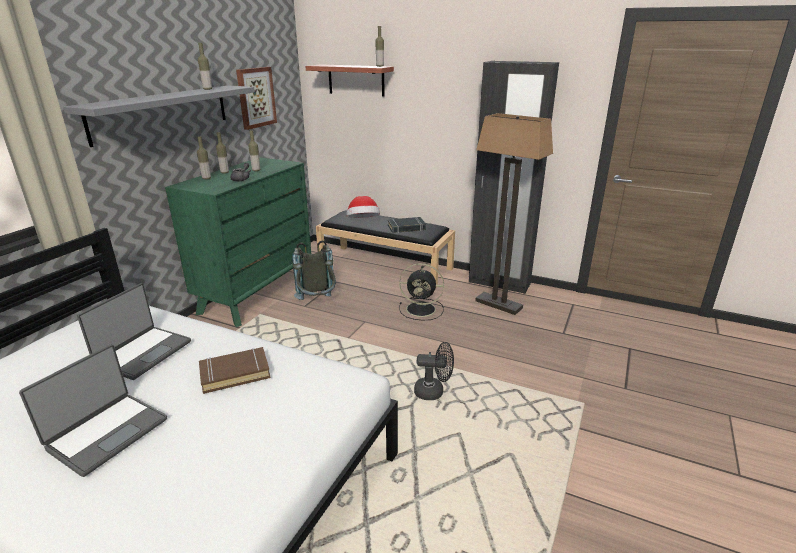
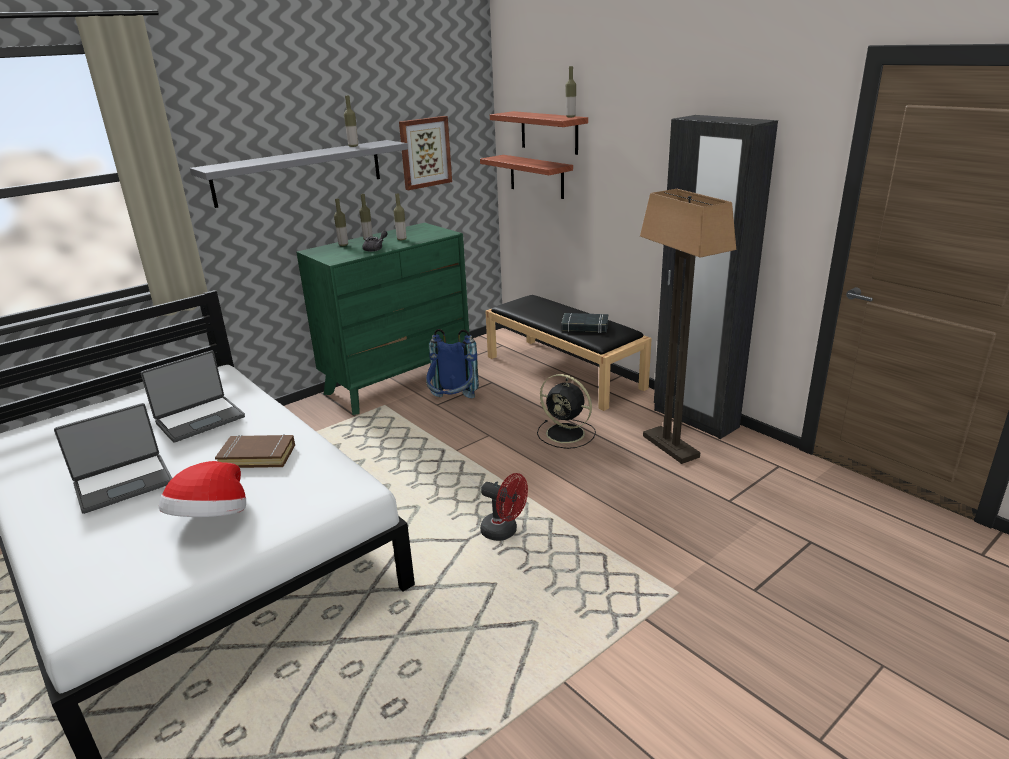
camera: 25 degrees right, 0 degrees up
(317, 303) = (452, 404): grey backpack -> blue backpack
(344, 116) = (536, 176): none -> shelf
(363, 222) = (539, 312): hat -> hat (211, 519)
(434, 392) = (504, 532): black fan -> red fan

